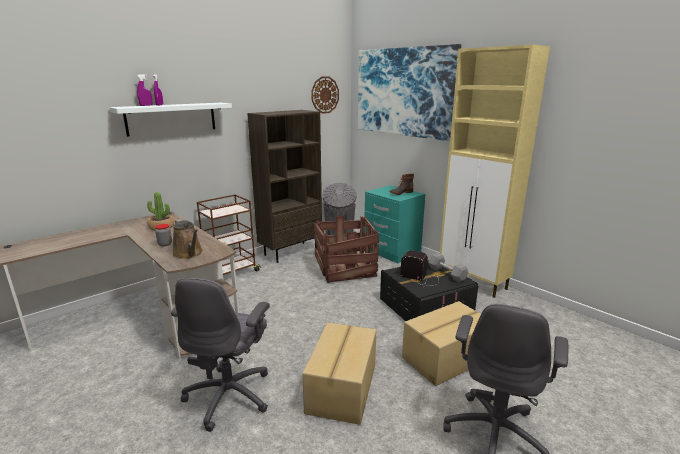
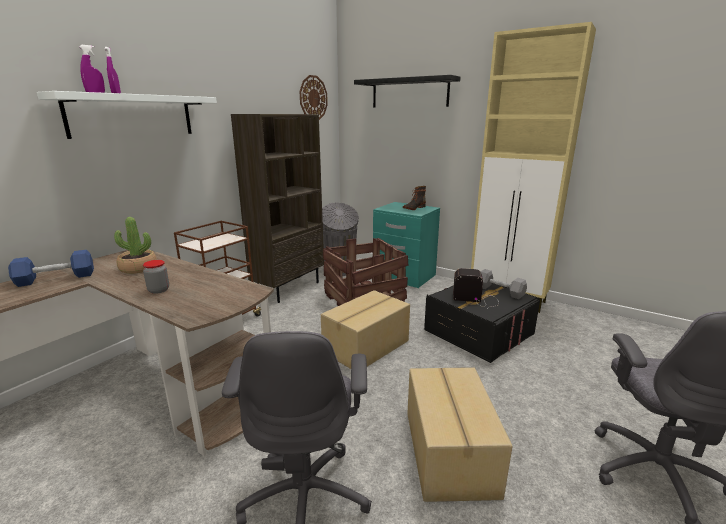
camera: 15 degrees left, 0 degrees up
(111, 229) = (56, 278): none -> blue dumbbell
(189, 254) = (205, 299): brown watering can -> none
(404, 92) = (409, 93): picture -> black shelf
(447, 358) = (541, 389): cardboard box -> cardboard box (367, 346)

